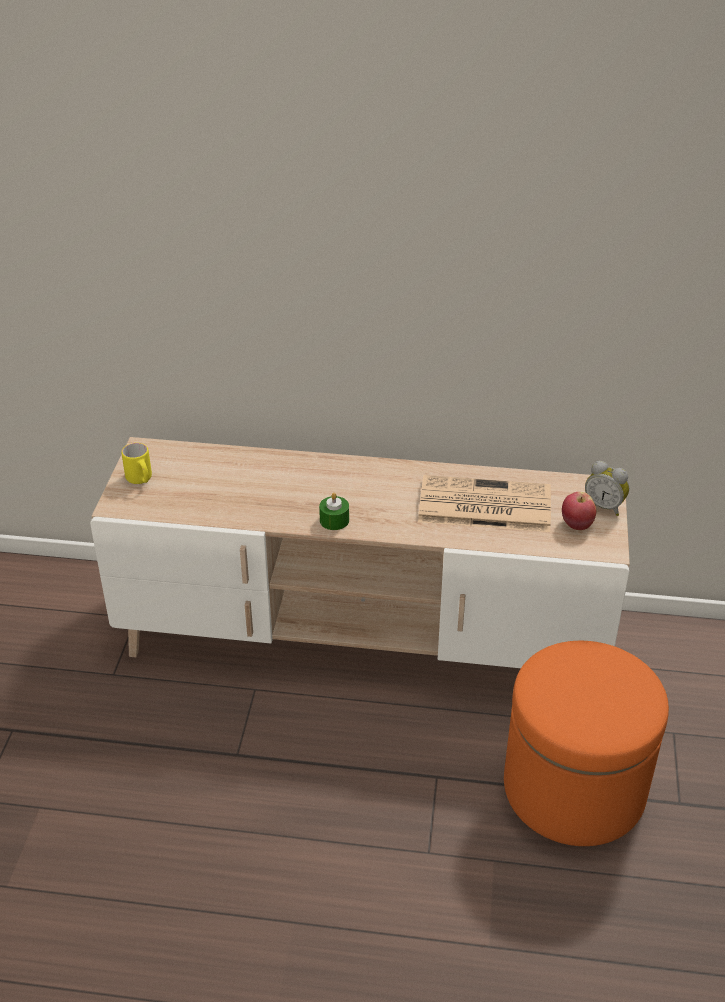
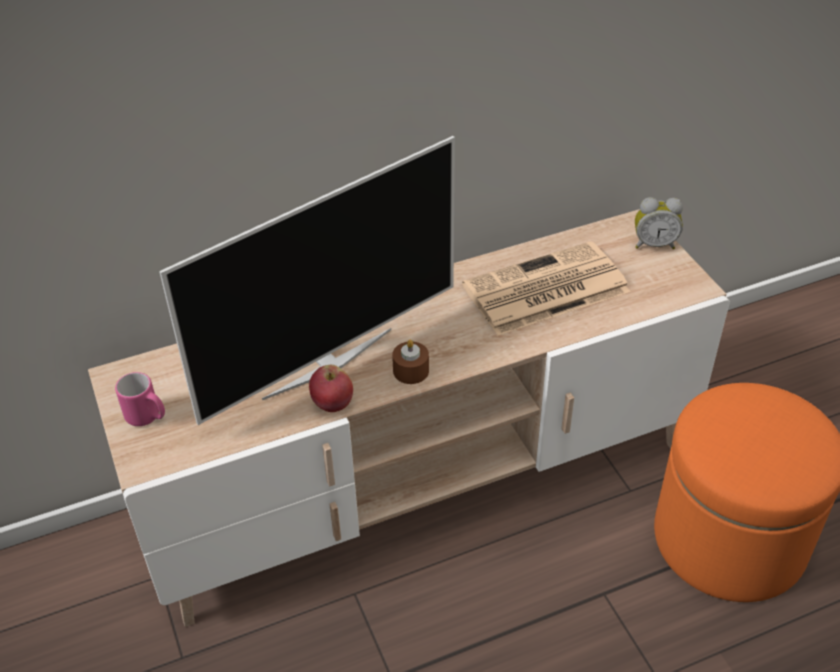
camera: 30 degrees left, 5 degrees up
(141, 480) = (147, 417): yellow mug -> pink mug
(282, 492) = (327, 362): none -> television
(334, 520) = (411, 371): green candle -> brown candle
(577, 524) = (646, 273): apple -> apple (332, 404)

